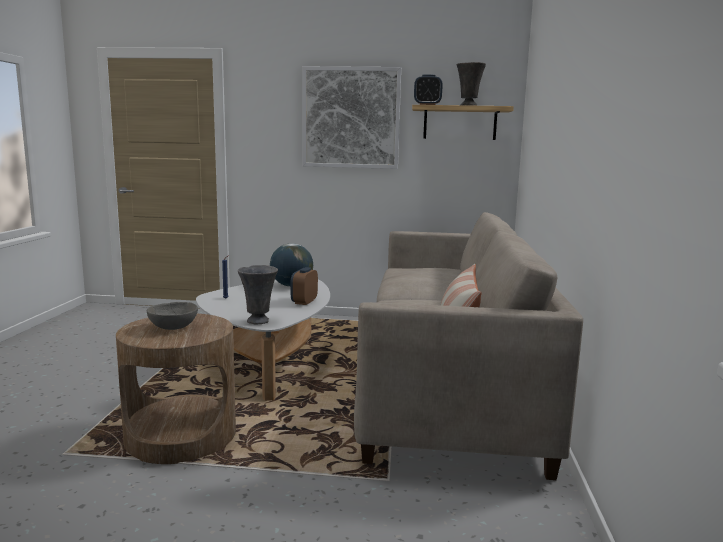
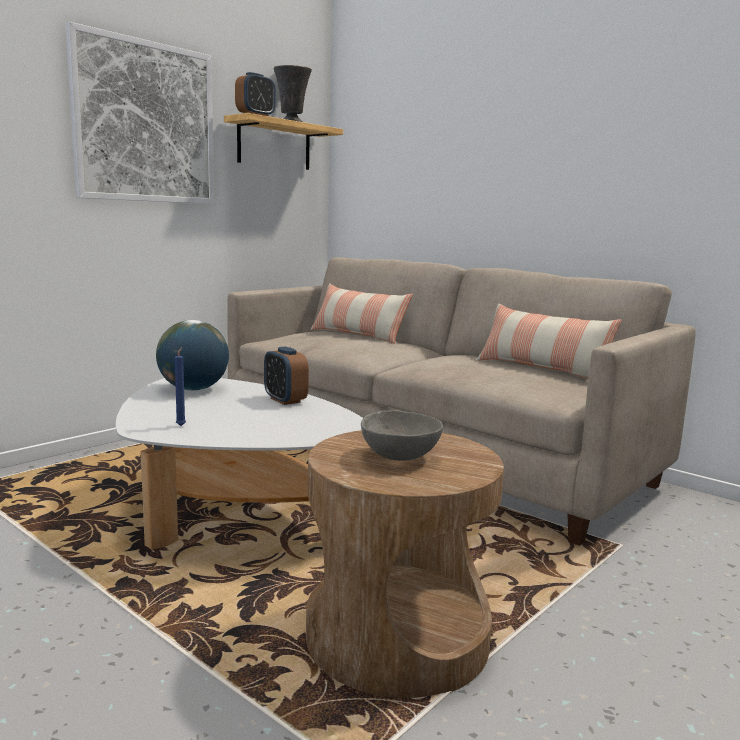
camera: 55 degrees left, 0 degrees up
(259, 321) = (331, 432): grey vase -> none
(449, 276) = (358, 335): none -> pillow

